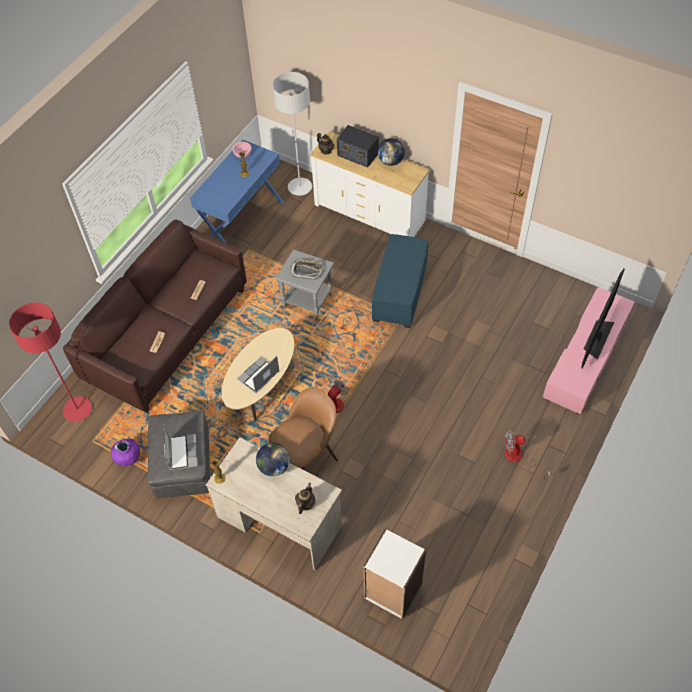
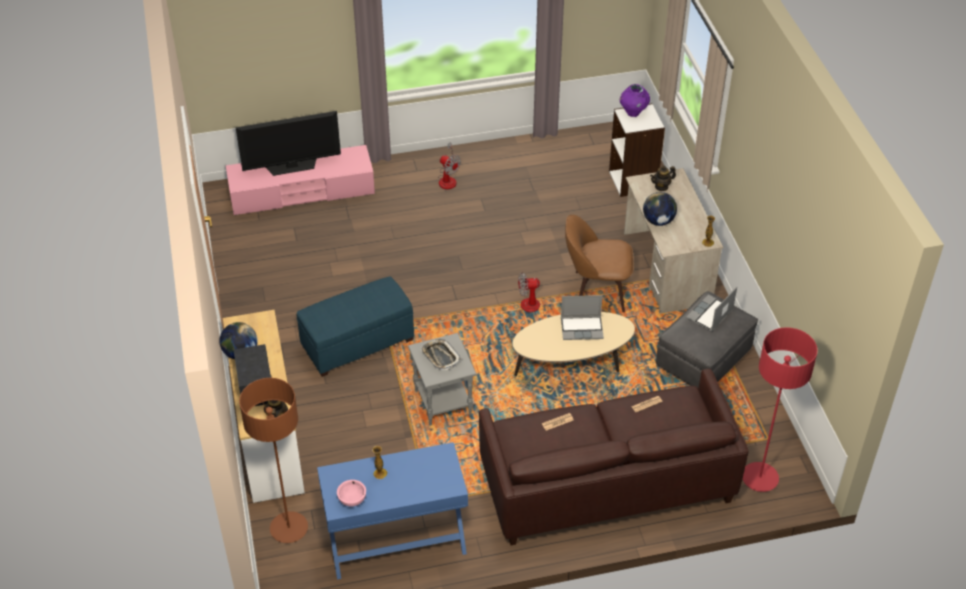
camera: 135 degrees left, 10 degrees down
(129, 459) = (747, 399): purple vase -> purple vase (633, 112)
(300, 187) = (289, 528): grey floor lamp -> brown floor lamp

